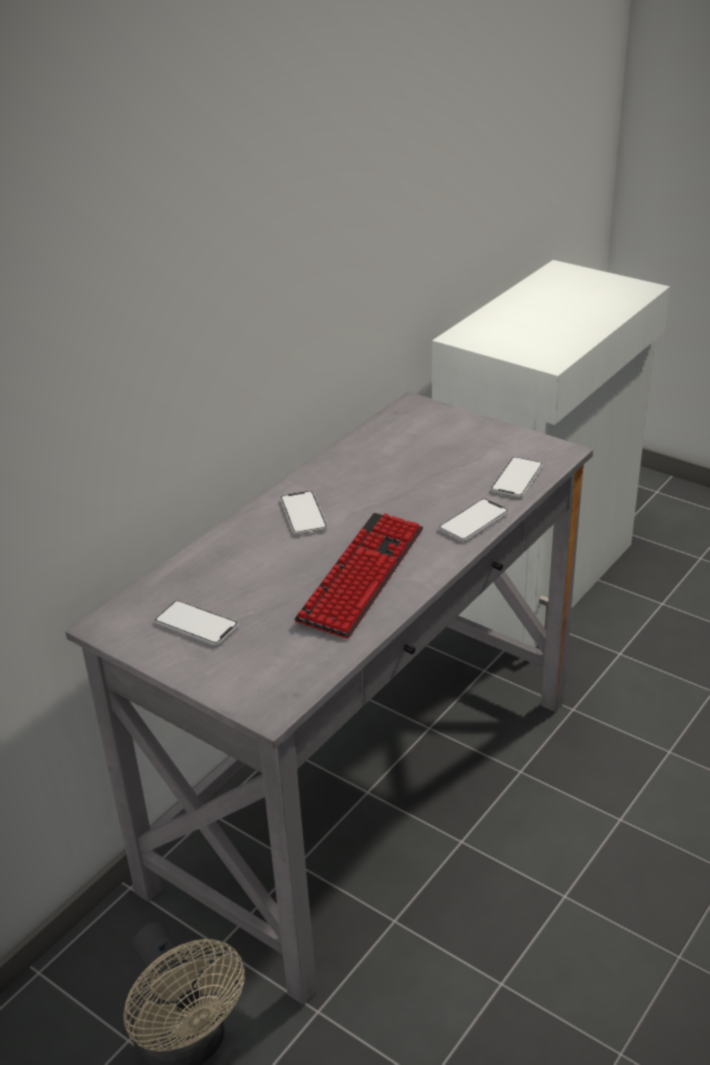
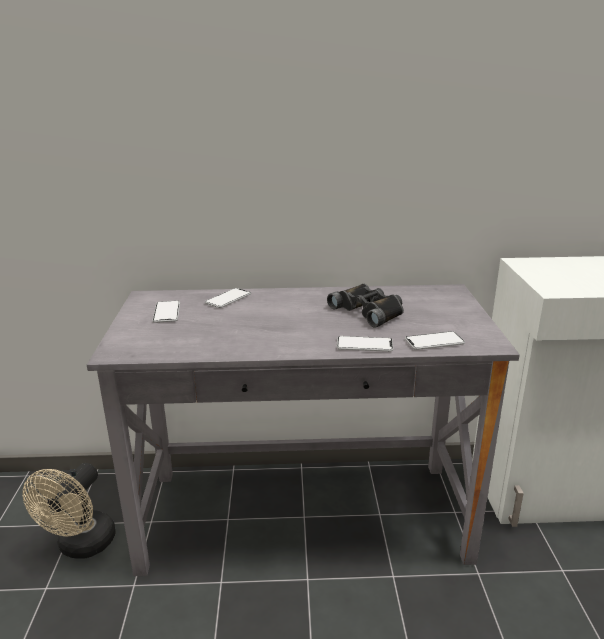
camera: 50 degrees right, 10 degrees down
(303, 514) = (296, 301): phone -> phone (228, 299)
(362, 575) = (262, 334): keyboard -> none
(396, 480) = (369, 311): none -> black binoculars

